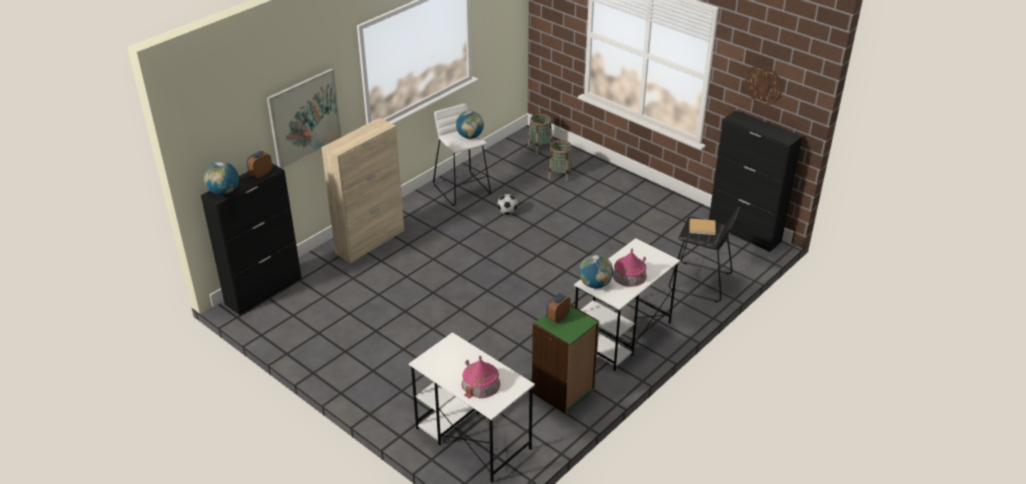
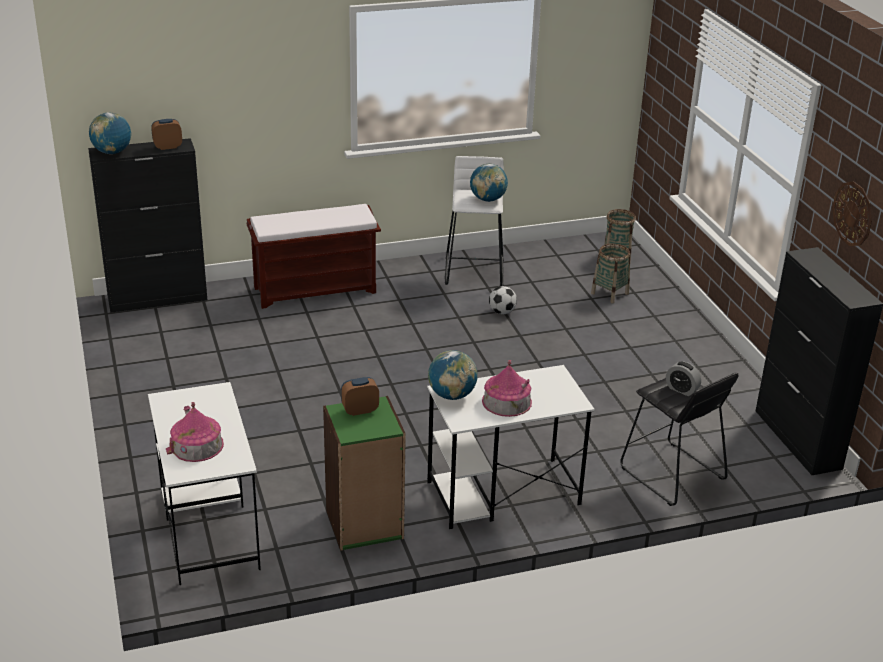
camera: 30 degrees right, 5 degrees down
(304, 118) = (253, 101): picture -> none
(370, 241) = (316, 290): beige cabinet -> brown bench
(703, 228) = (681, 389): beige book -> alarm clock

